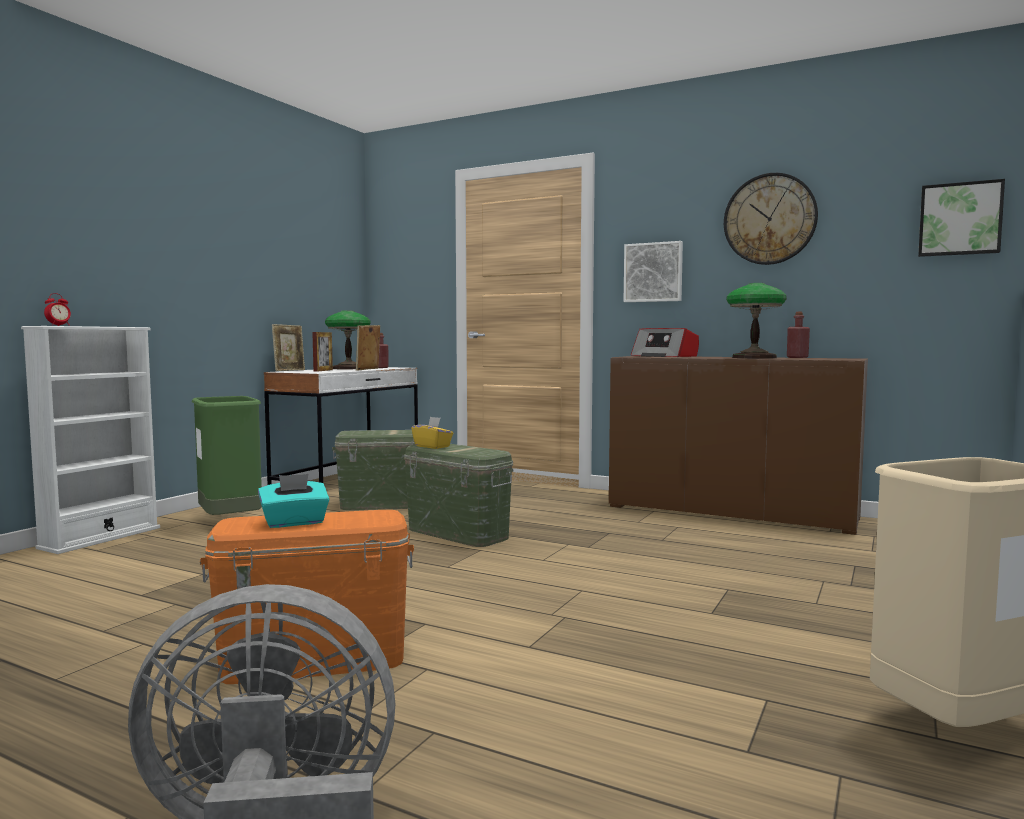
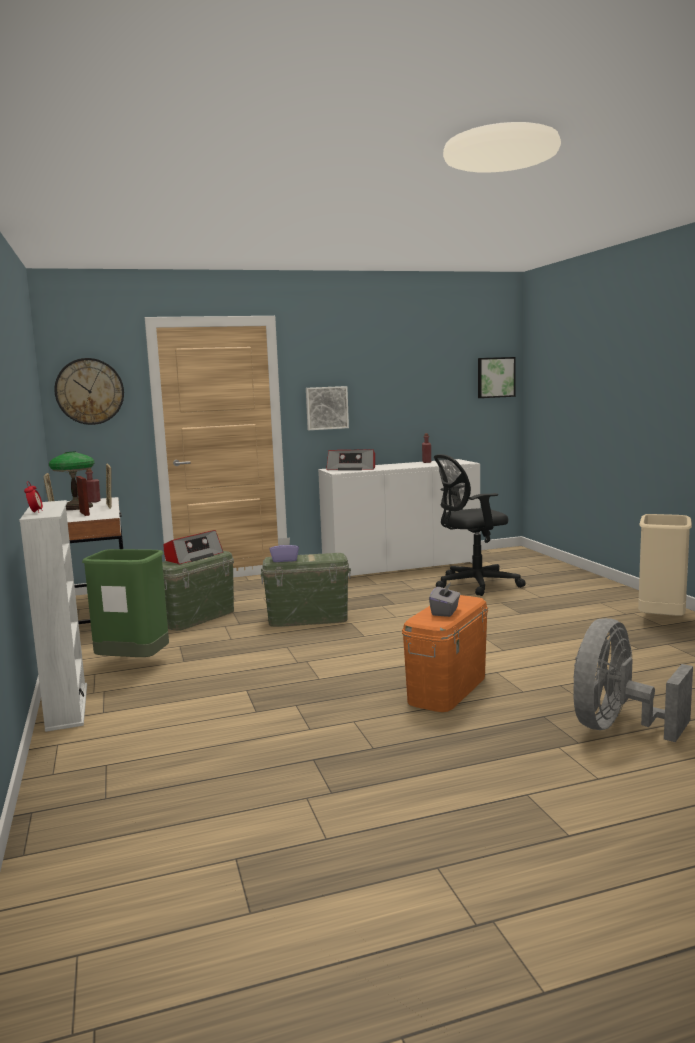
camera: 45 degrees left, 5 degrees up
(294, 522) = (445, 612): turquoise tissue box -> grey tissue box
(388, 431) = (193, 557): none -> radio
(432, 446) = (284, 560): yellow tissue box -> purple tissue box
(730, 512) = (401, 566): brown cabinet -> white cabinet
(753, 357) = (410, 465): table lamp -> none
(758, 557) = (473, 585): none -> black office chair
(769, 219) = (400, 373): wall clock -> wall clock (89, 391)

